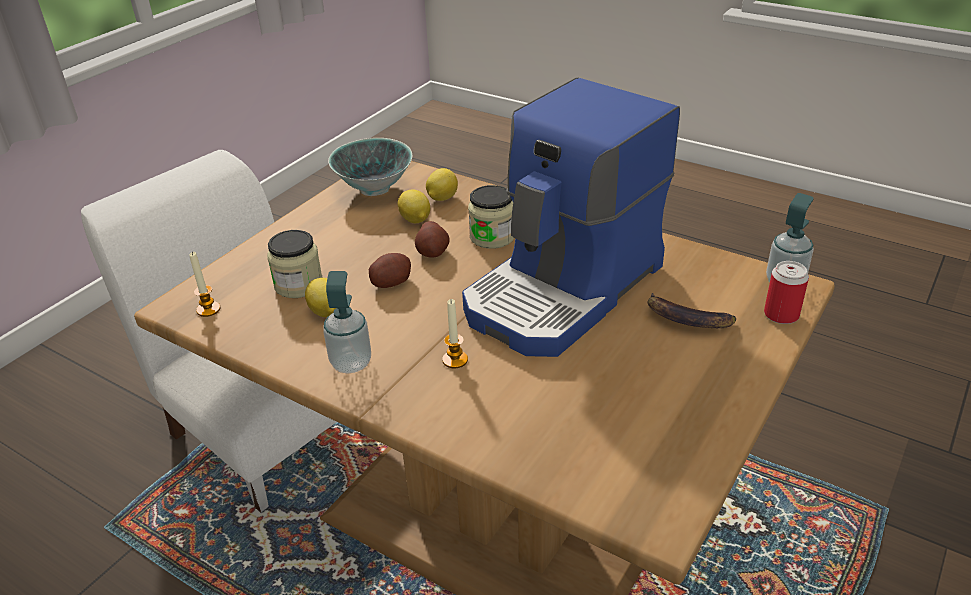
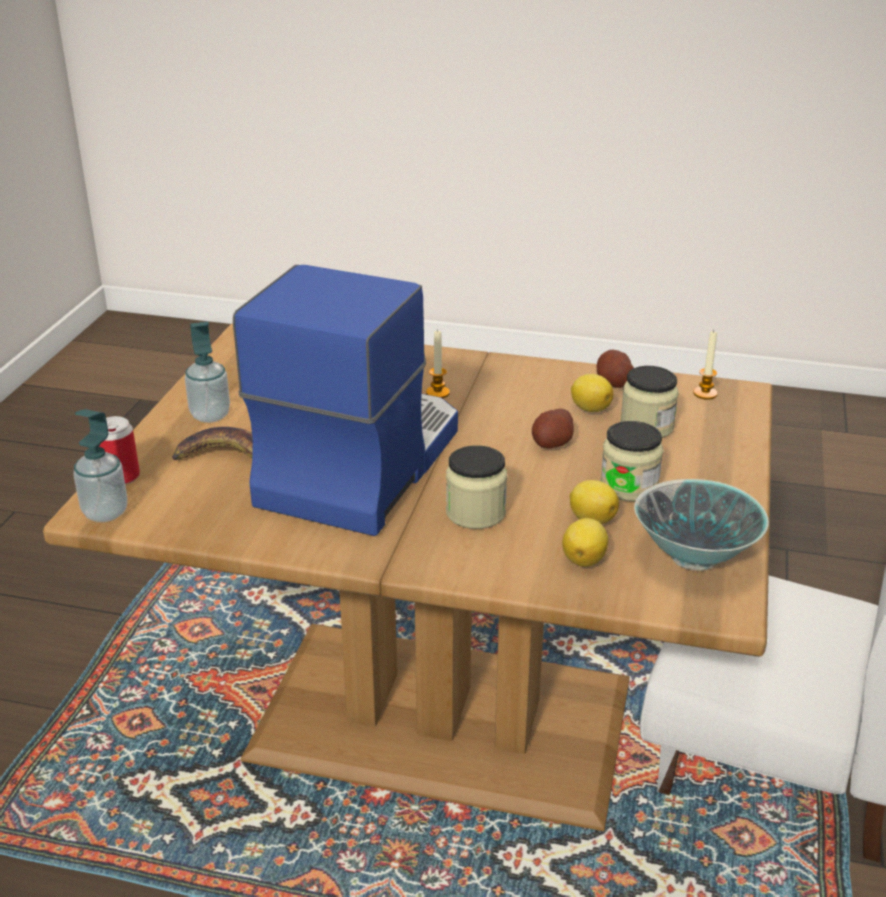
camera: 160 degrees right, 5 degrees down
(351, 363) = (526, 378): soap dispenser -> soap dispenser (210, 415)
(367, 238) = (629, 486): none -> jar
(433, 252) = (534, 482): potato -> potato (614, 382)

